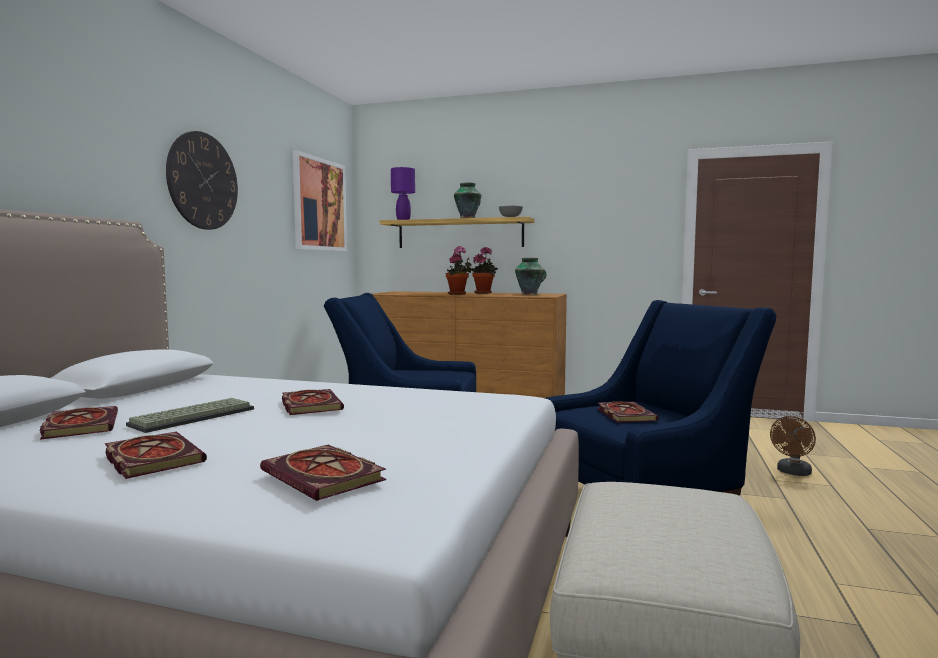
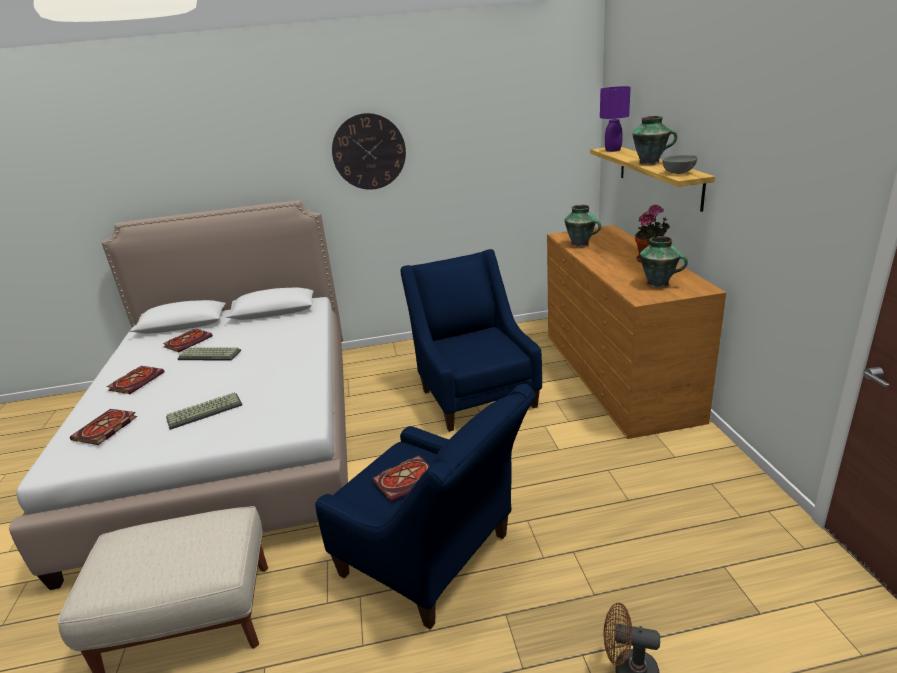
camera: 65 degrees right, 20 degrees up
(309, 405) = (247, 369): book -> none
(320, 205) = (530, 134): picture -> none
(394, 426) = (205, 411): none -> keyboard
(414, 293) = (581, 244): none -> vase
(458, 294) = (606, 258): potted plant -> none

